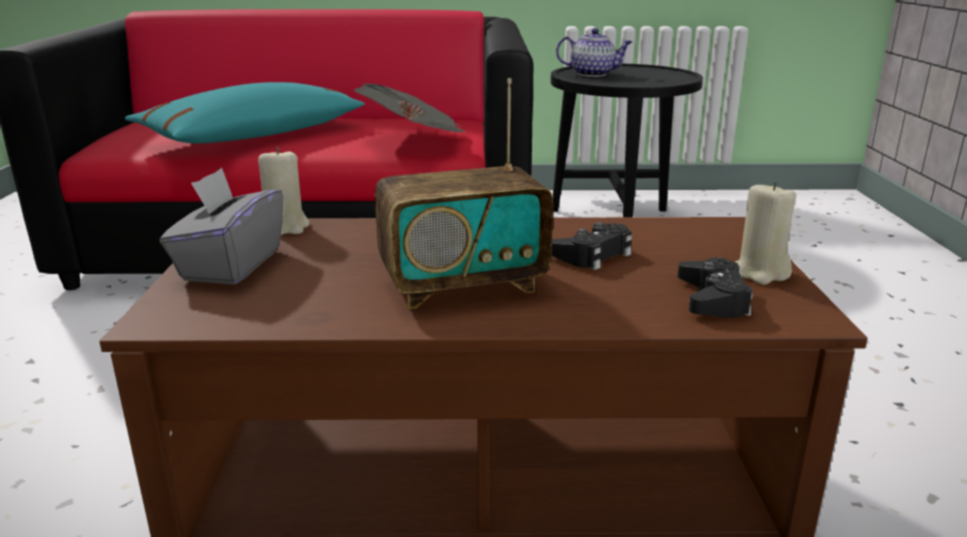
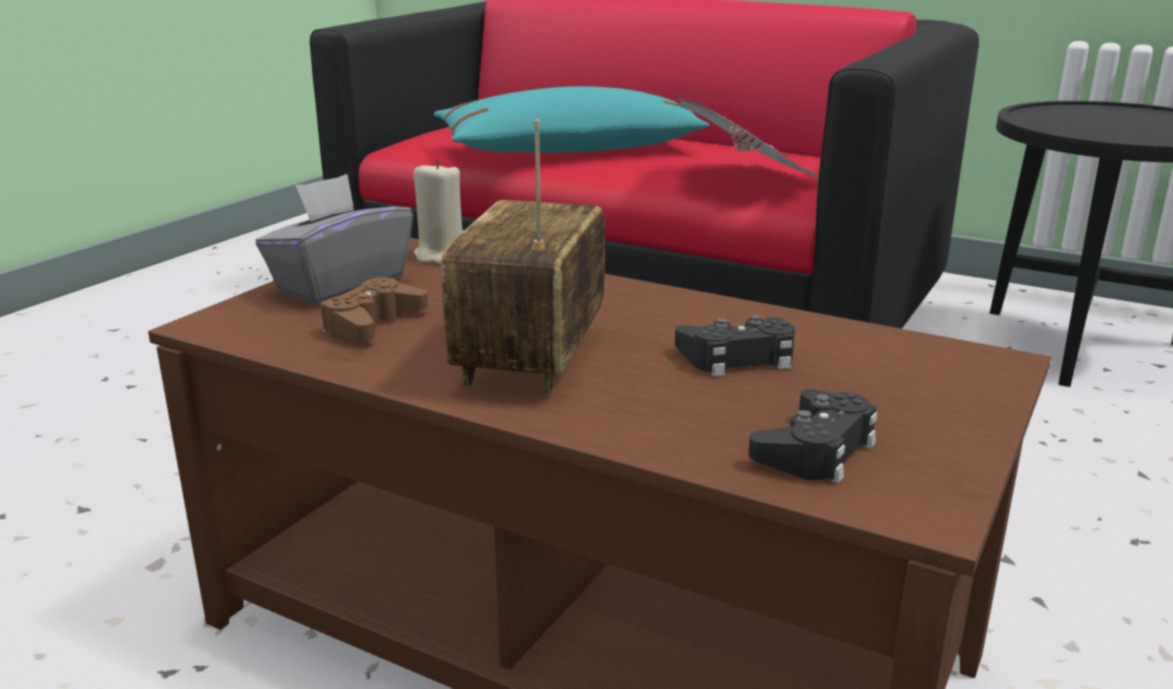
camera: 30 degrees right, 0 degrees up
(305, 289) = (373, 324): none -> brown game controller
(462, 285) = (532, 358): radio -> radio turned 90 degrees clockwise
(593, 74) = (1071, 116): teapot -> none
(761, 273) = (942, 434): beige candle -> none

